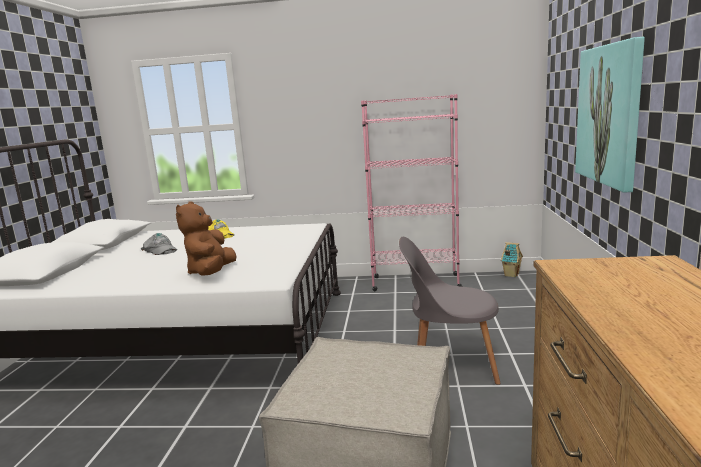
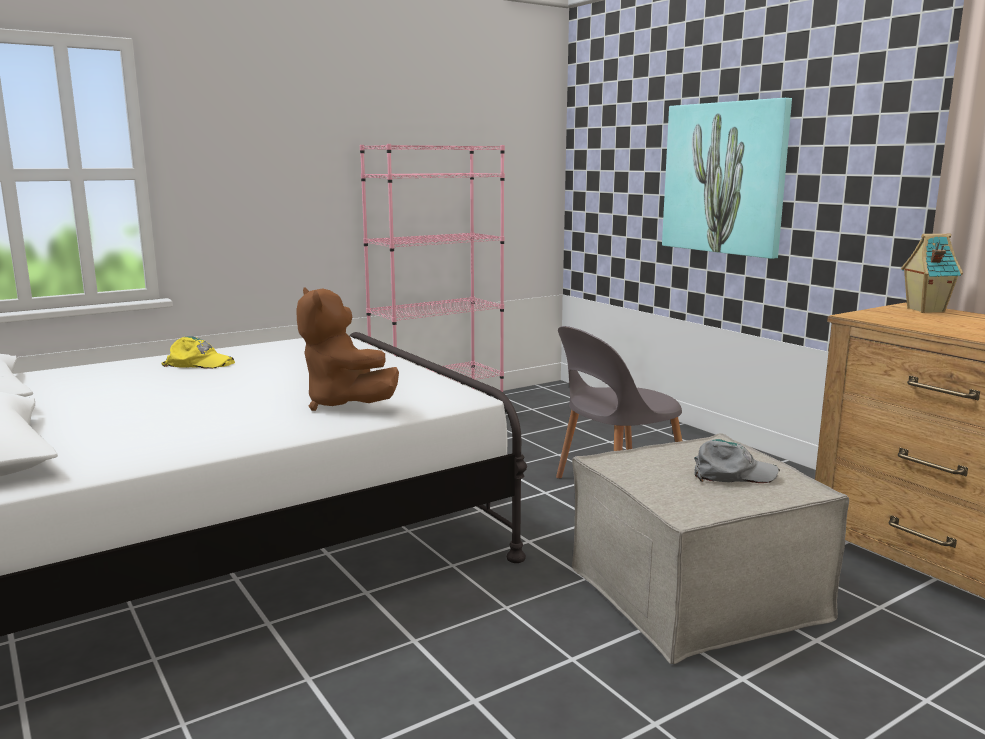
camera: 40 degrees left, 0 degrees up
(160, 250) = (142, 394): grey cap -> grey cap (733, 473)
(511, 275) = (537, 389): toy house -> toy house (924, 310)

